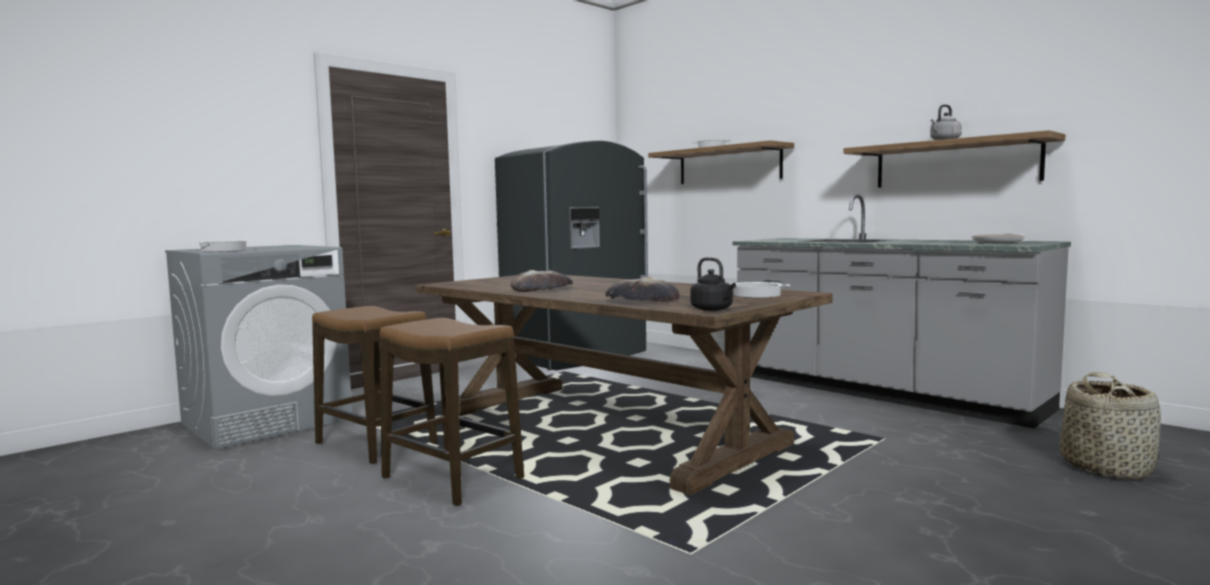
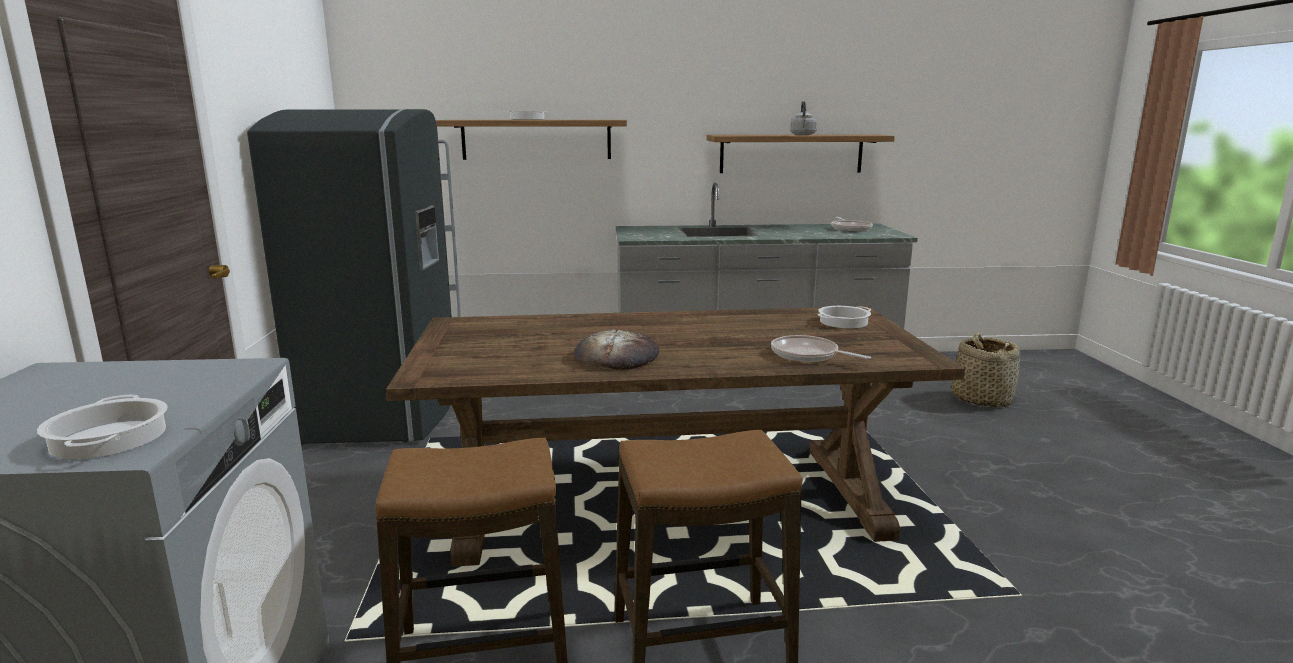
camera: 50 degrees left, 10 degrees up
(641, 300) = (808, 355): bread -> frying pan
(713, 309) = (921, 357): black kettle -> none

